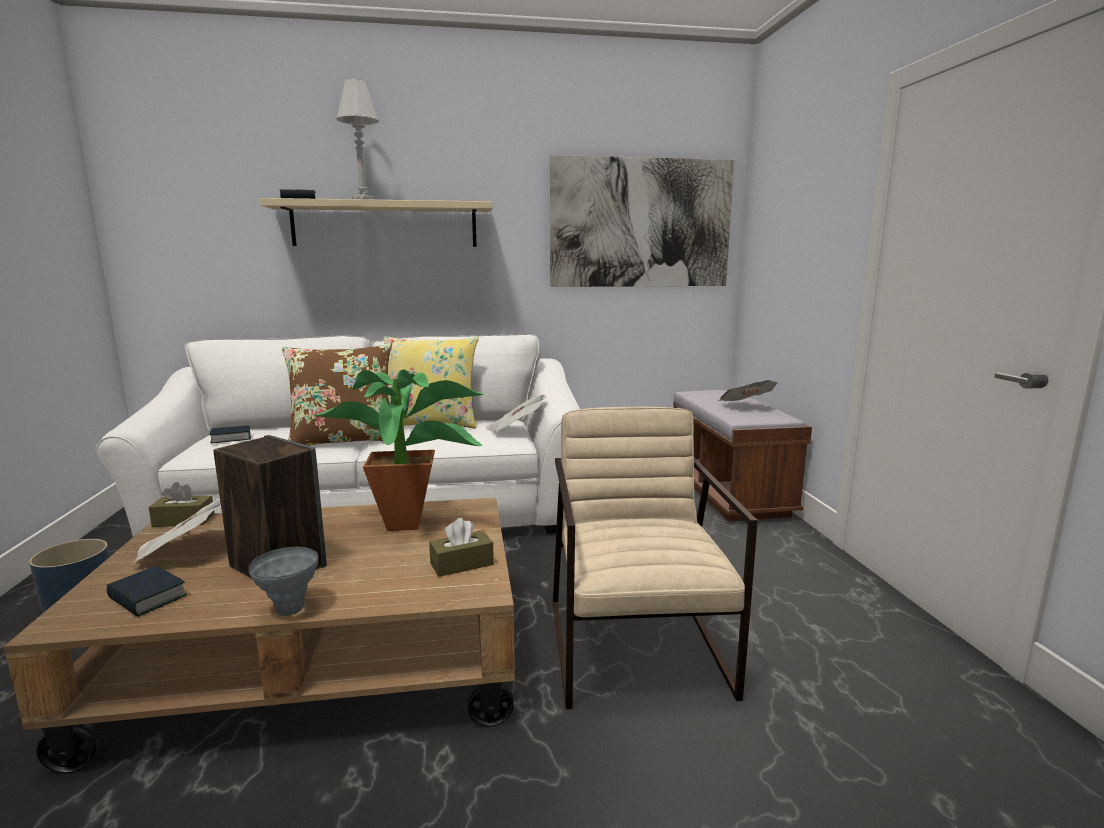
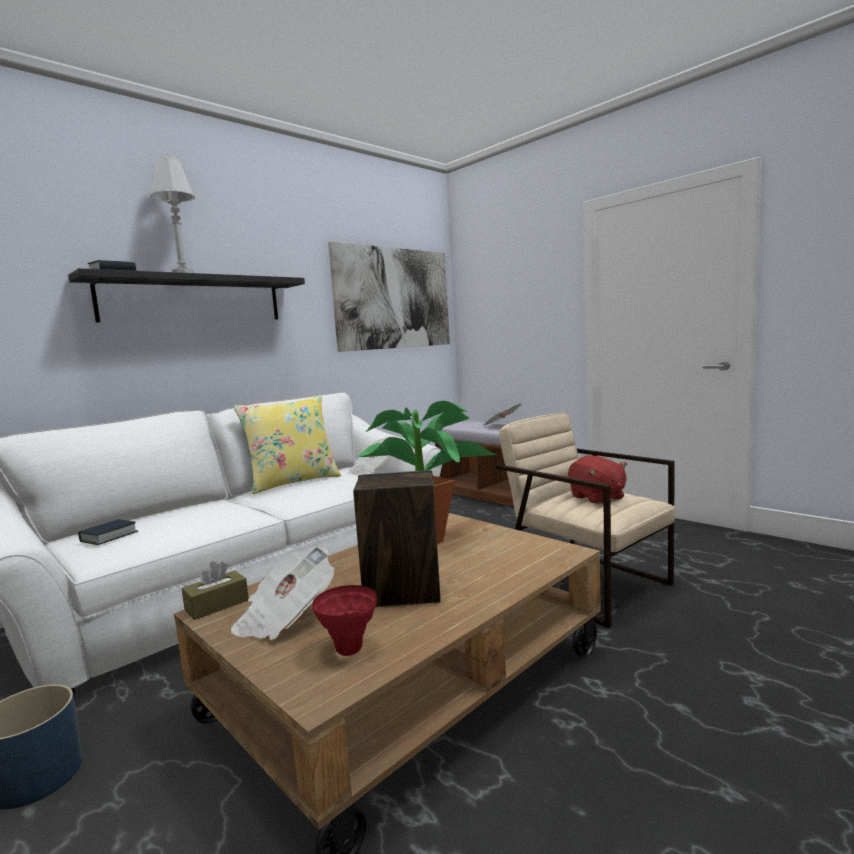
camera: 35 degrees left, 5 degrees down
(147, 598) = (349, 649): book -> red vase
(289, 610) = (482, 606): grey vase -> none
(344, 441) = (242, 509): brown pillow -> none
(385, 225) = (194, 299): beige shelf -> black shelf
(462, 564) = (522, 546): brown tissue box -> none
(645, 537) = (597, 497): none -> red plush toy

